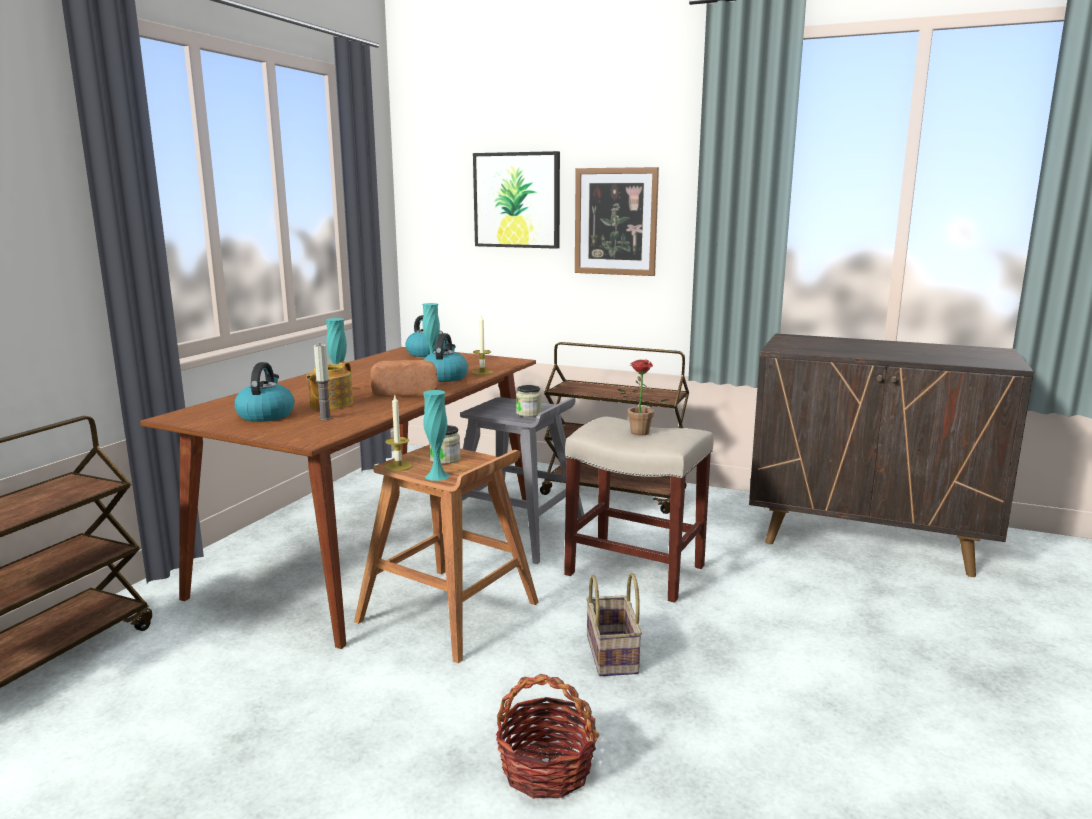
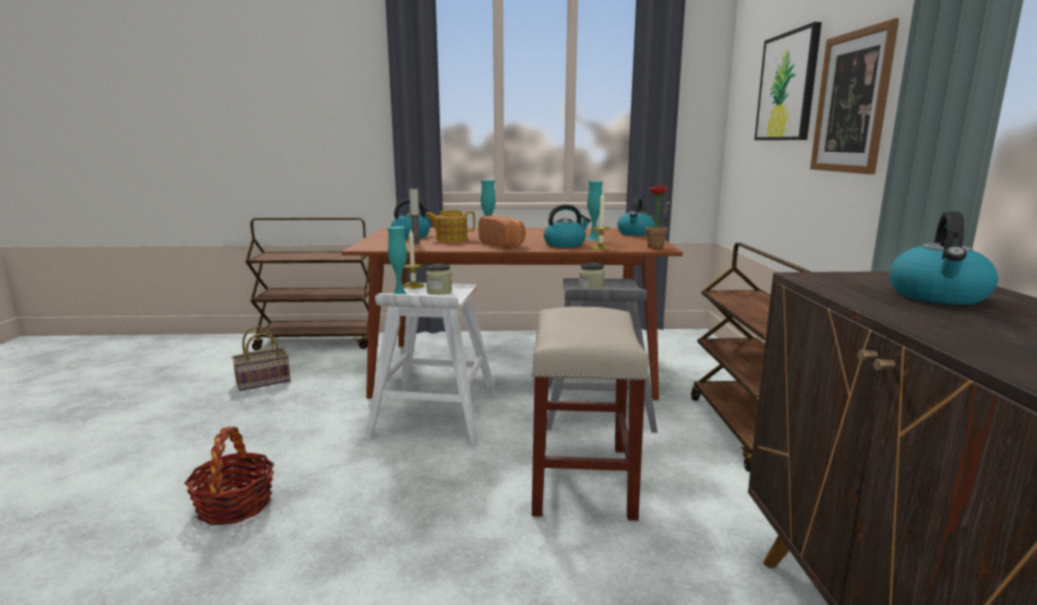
camera: 65 degrees right, 0 degrees up
(450, 613) = (435, 417): brown stool -> white stool
(613, 655) = (407, 501): basket -> basket (262, 382)
(637, 433) = (577, 326): potted plant -> potted plant (651, 247)
(835, 345) = (938, 296): none -> kettle

